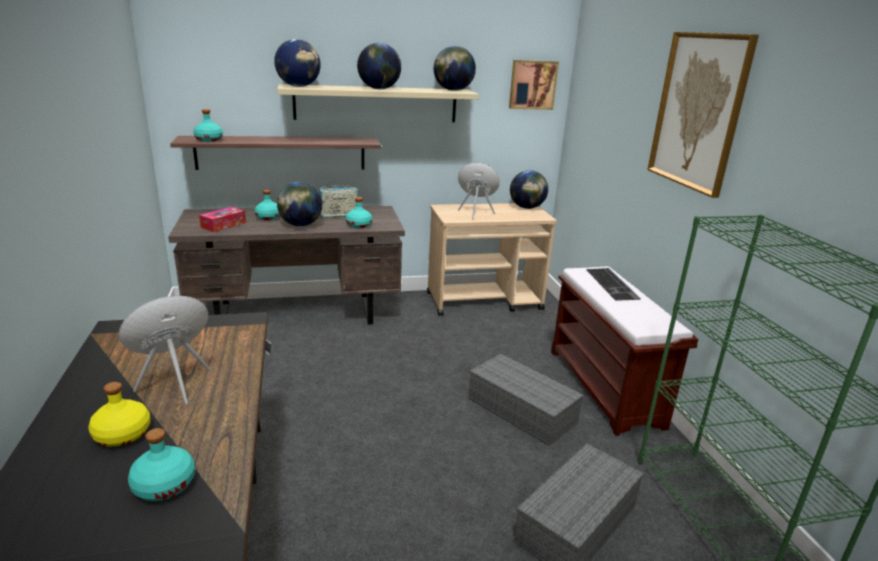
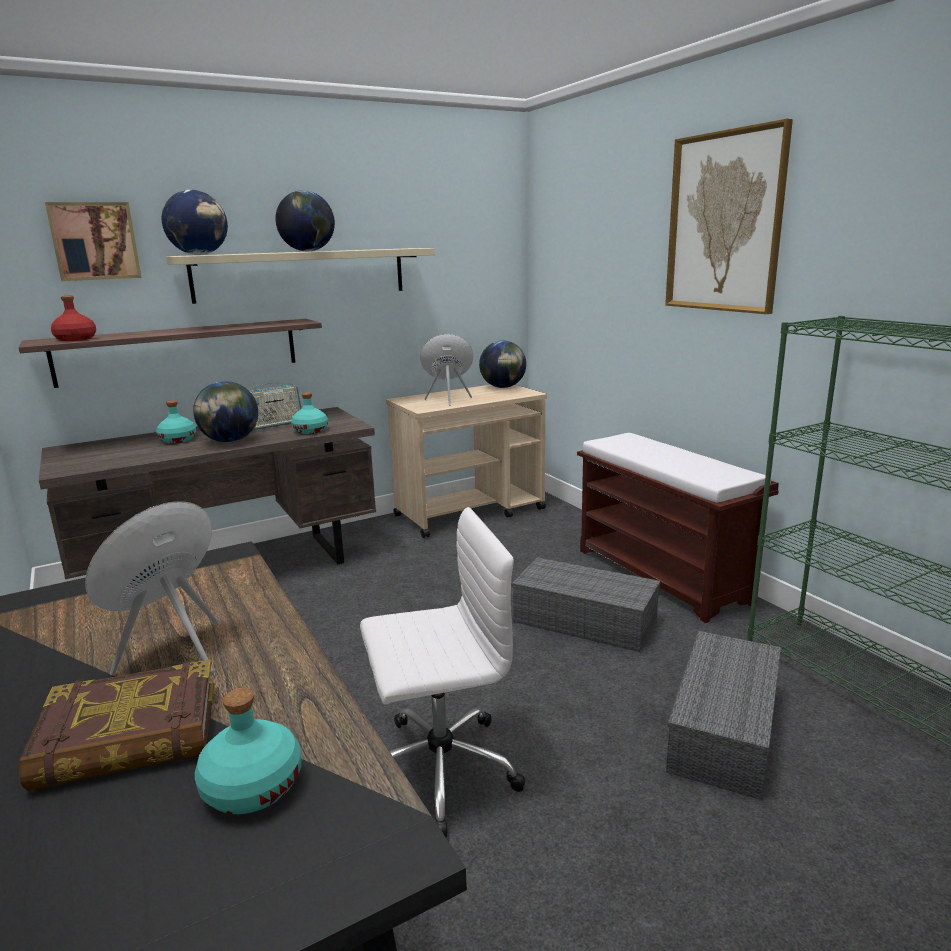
camera: 15 degrees left, 5 degrees down
(121, 434) = (129, 736): yellow bottle -> book
(209, 140) = (76, 339): turquoise bottle -> red bottle
(223, 225) = (117, 456): tissue box -> none
(360, 494) = (438, 769): none -> white office chair
(453, 90) = (399, 248): globe -> none
(532, 84) = (486, 237): picture -> picture (94, 241)
(613, 284) = (650, 447): keyboard -> none

